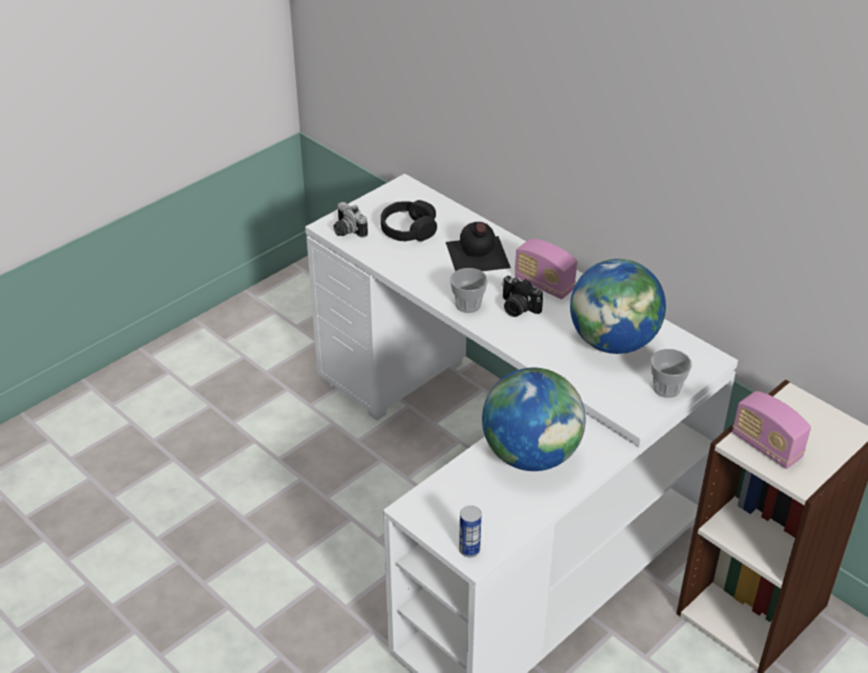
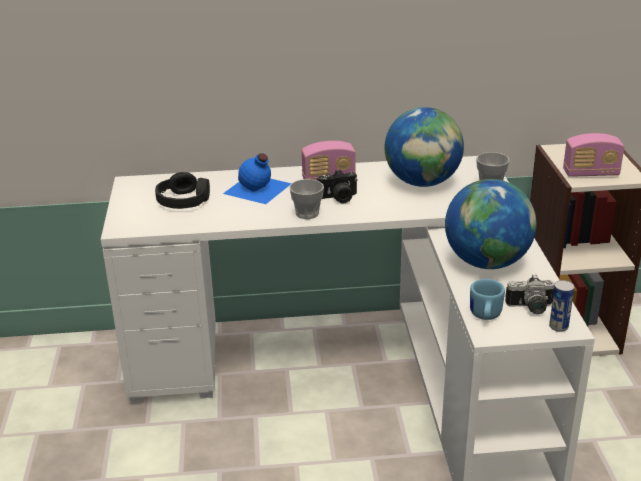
camera: 50 degrees left, 10 degrees down
(346, 231) = (140, 224): camera -> camera (530, 308)
(436, 495) = (484, 316): none -> blue mug
(476, 255) = (257, 189): black bottle -> blue bottle

